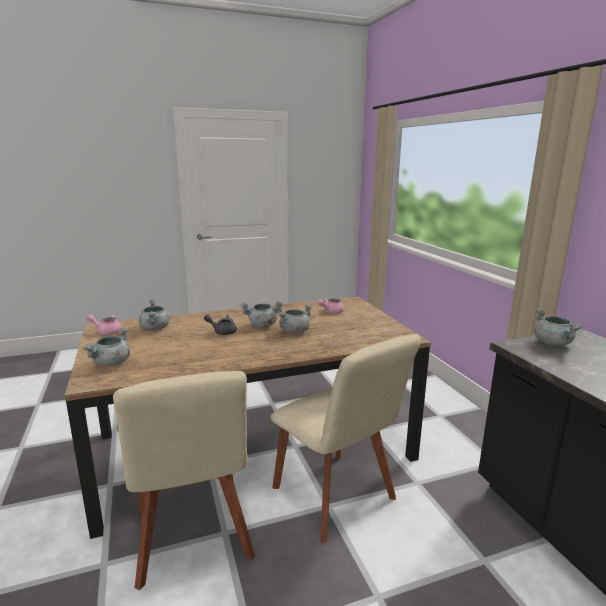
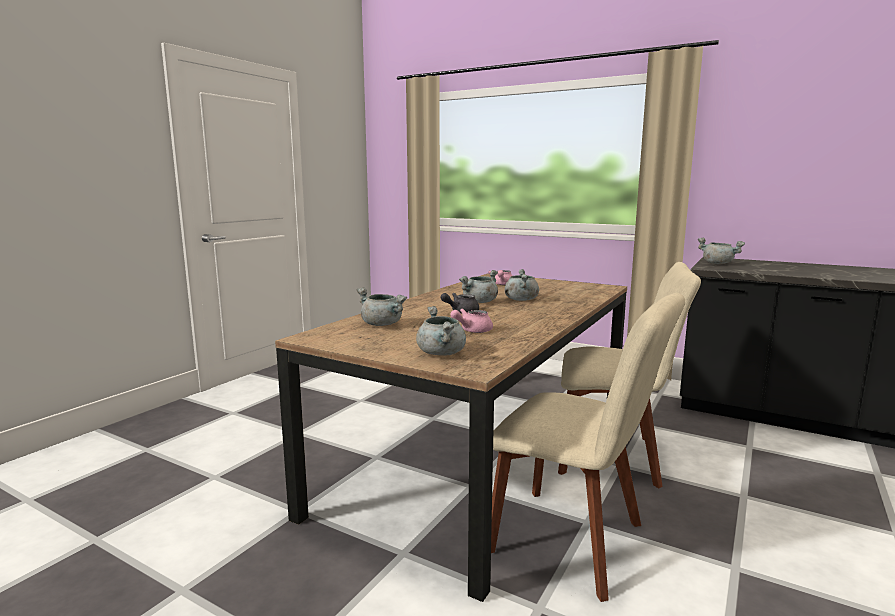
camera: 40 degrees left, 5 degrees down
(107, 331) = (333, 338): pink teapot -> pink teapot (472, 331)

